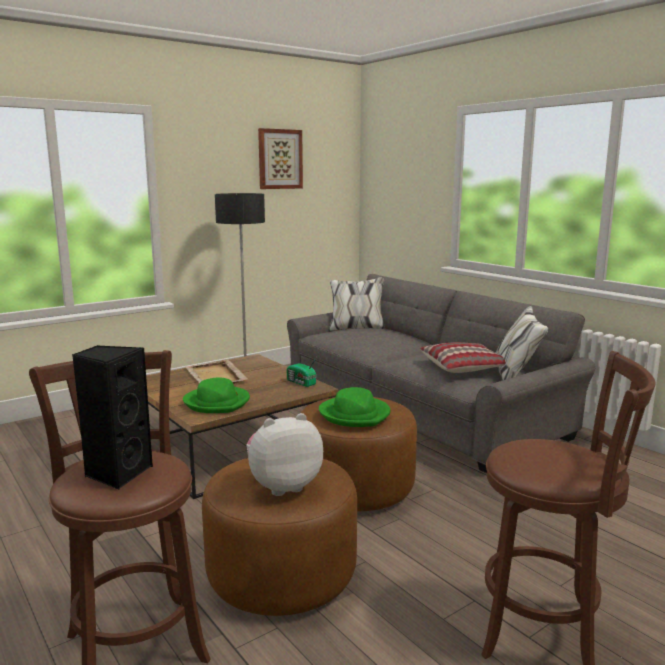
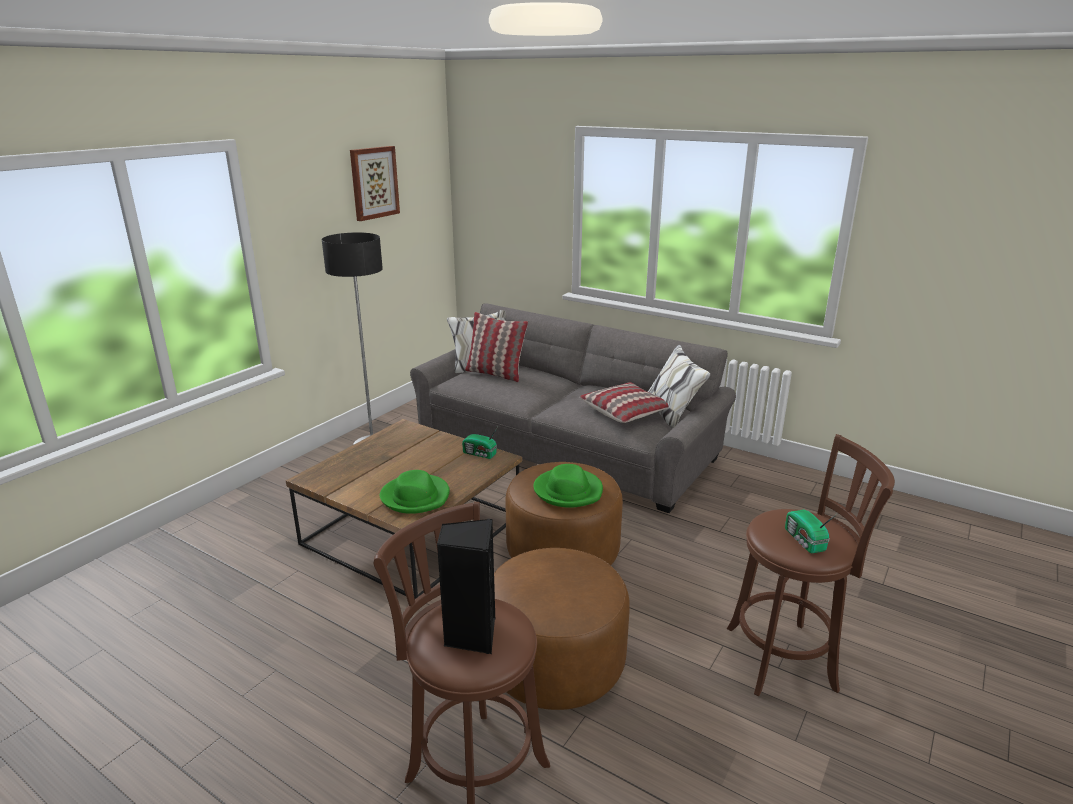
camera: 20 degrees left, 10 degrees up
(215, 376) = (384, 459): beige tray -> none
(283, 486) = (568, 592): plush toy -> none
(361, 331) = (495, 373): none -> pillow
(547, 465) = (804, 541): none -> radio

